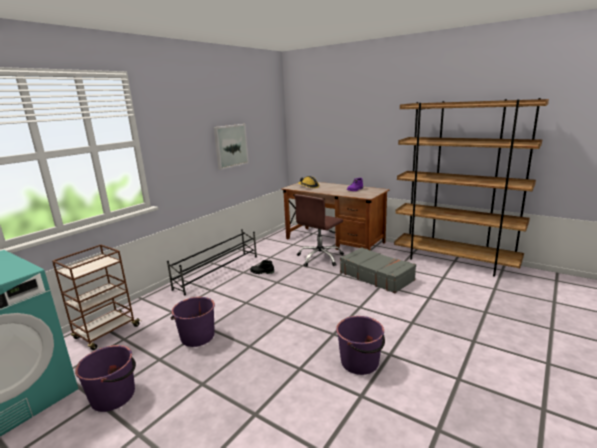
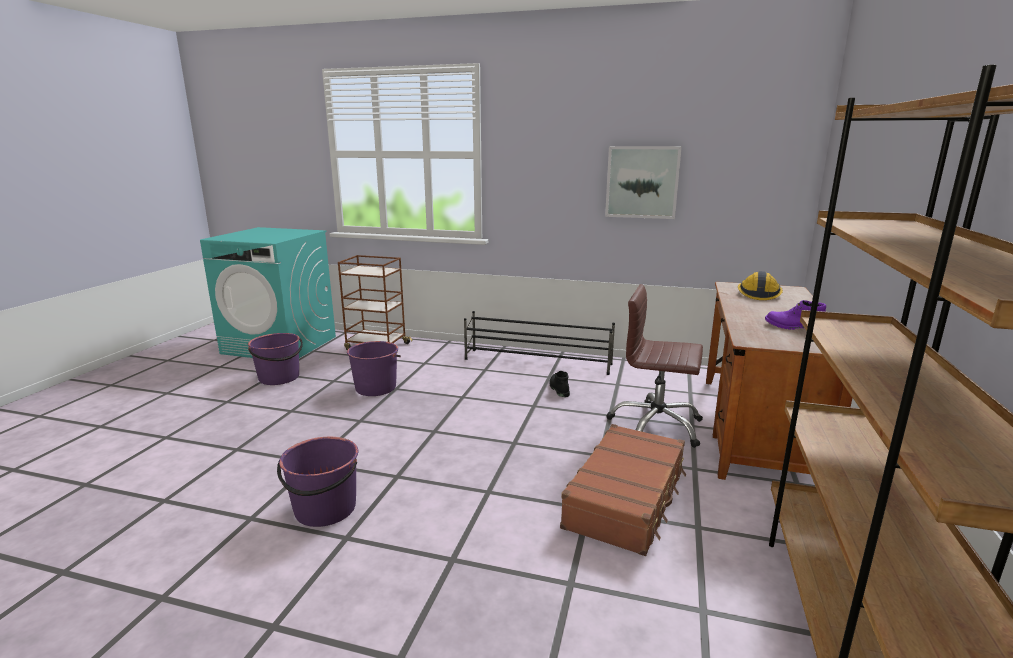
camera: 70 degrees right, 0 degrees up
(376, 276) = (626, 499): grey suitcase -> brown suitcase

